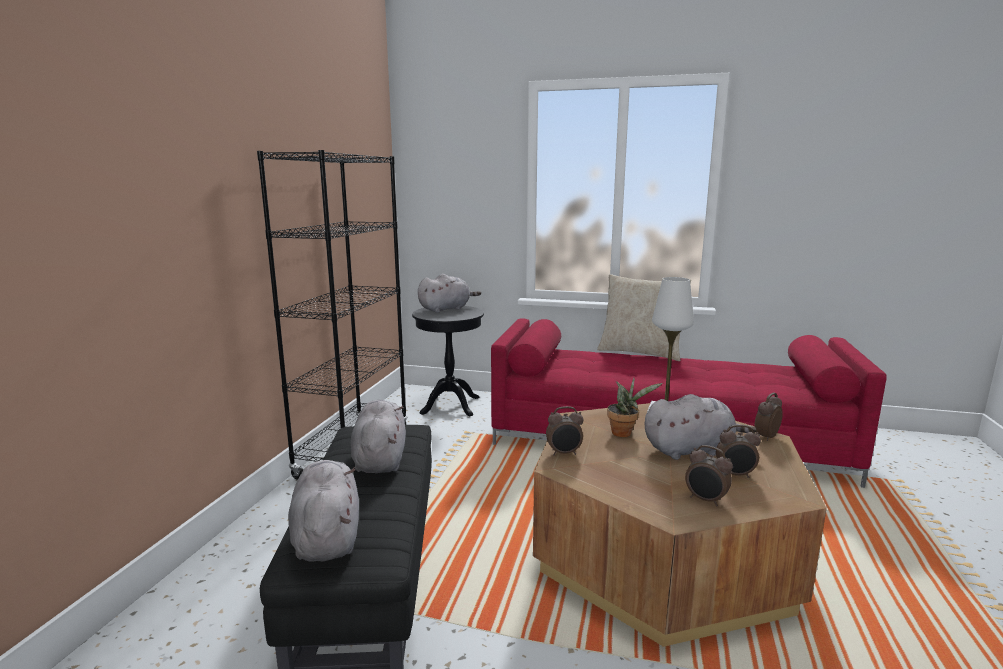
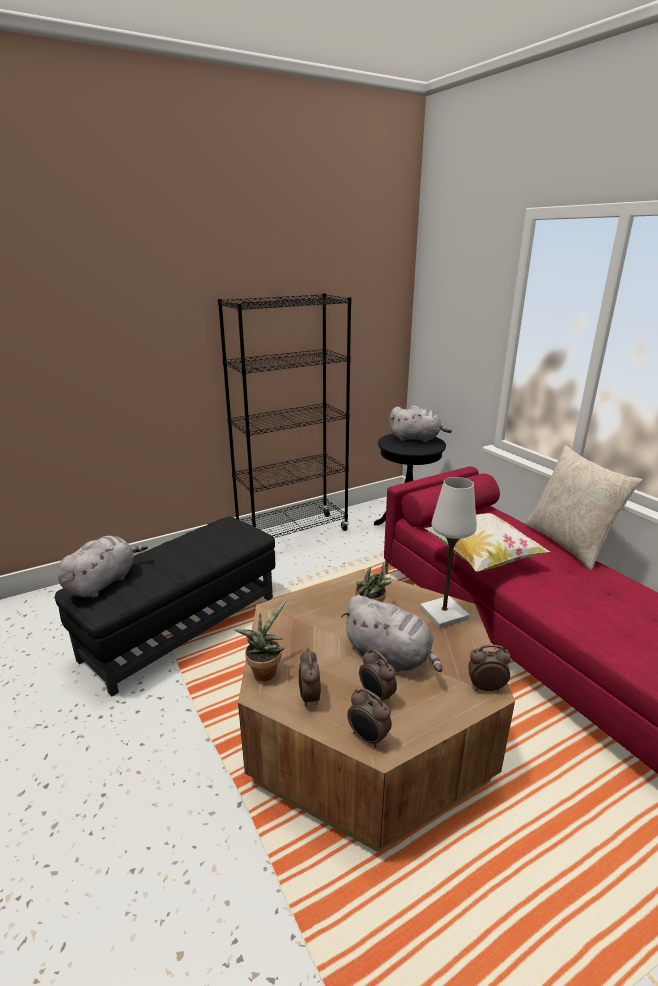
camera: 45 degrees right, 10 degrees up
(380, 459) = (198, 548): grey plush toy -> none
(564, 453) = (298, 603): alarm clock -> alarm clock (368, 738)
(615, 377) = (481, 558): none -> pillow
(644, 504) = (265, 670): none -> potted plant

